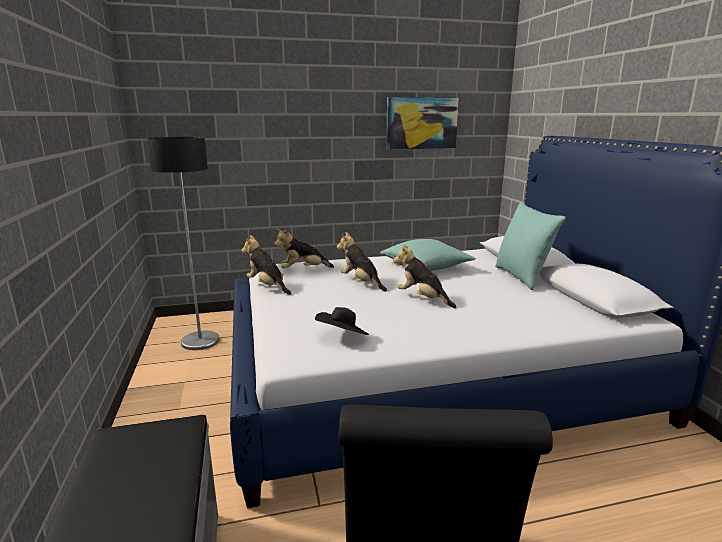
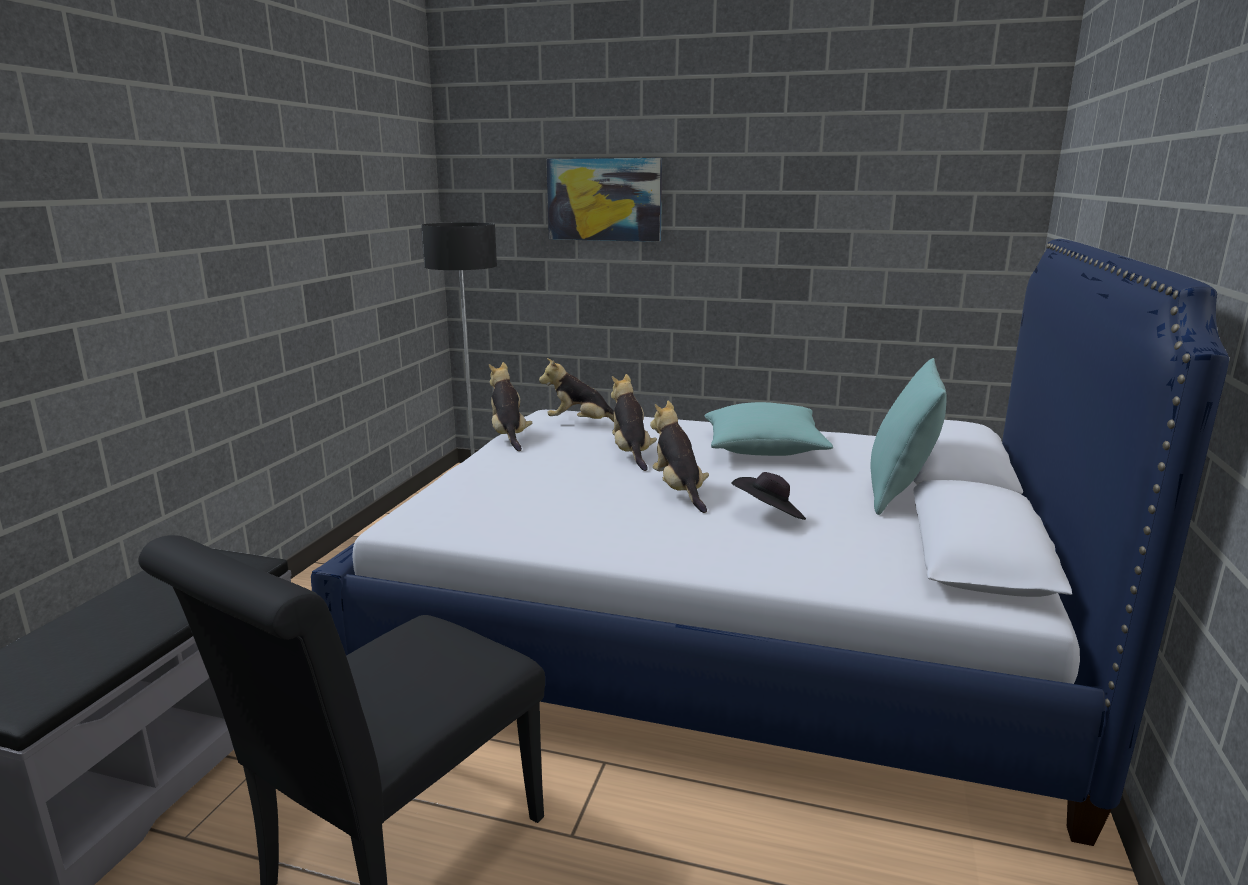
camera: 30 degrees right, 0 degrees up
(342, 337) = (498, 513): black hat -> black hat (768, 516)
(421, 123) = (864, 208): picture -> picture (604, 199)

